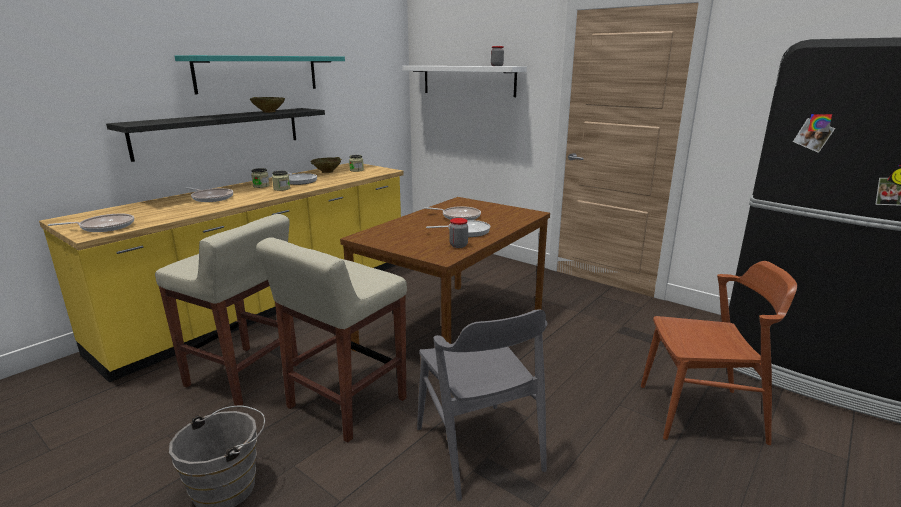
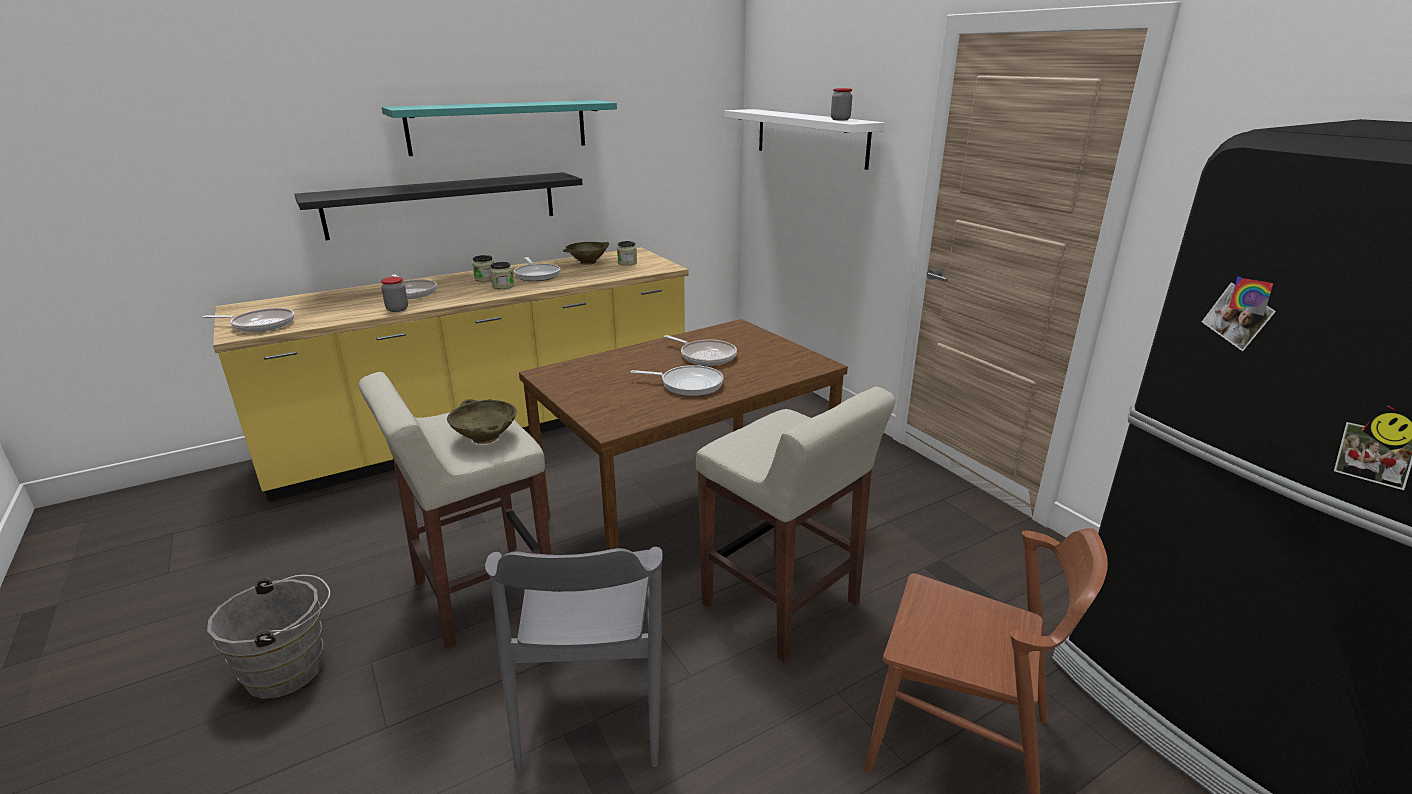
camera: 20 degrees right, 5 degrees up
(244, 376) = (400, 525): beige stool -> beige stool (782, 605)
(269, 112) = (506, 180): beige bowl -> beige bowl (485, 437)
(458, 245) = (652, 408): jar -> jar (397, 309)

